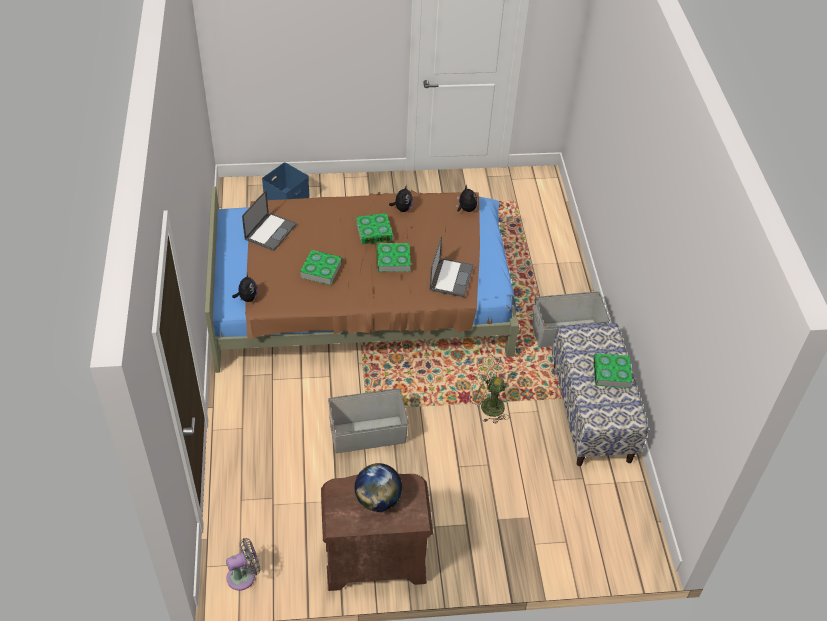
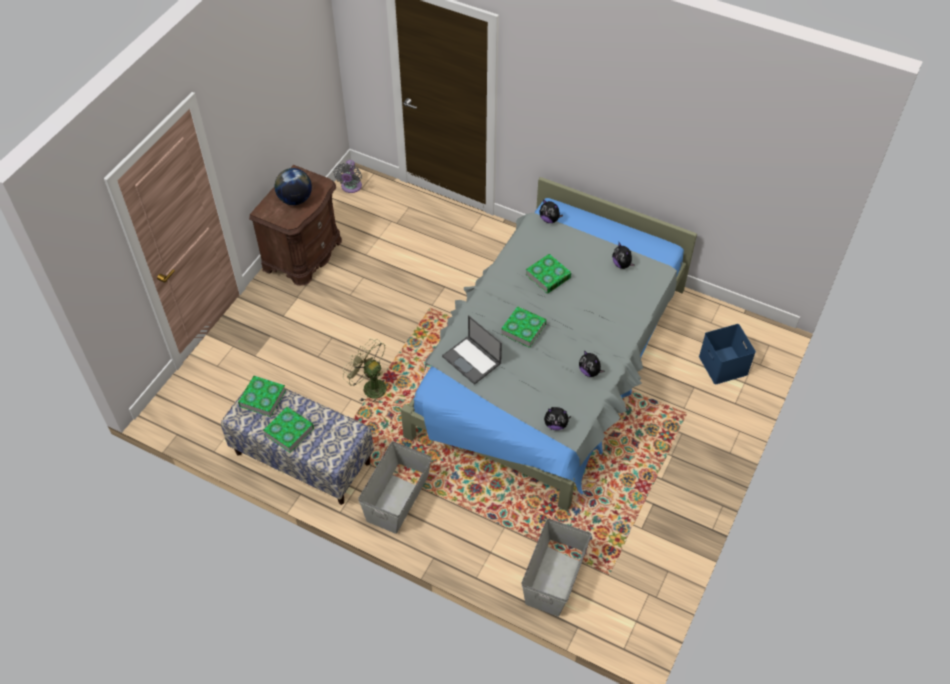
camera: 125 degrees right, 5 degrees up
(270, 231) = (622, 264): laptop -> plush toy
(363, 300) = (549, 362): brown bed -> grey bed
(368, 434) = (405, 298): grey storage box -> grey storage box (553, 577)
(374, 231) = (570, 333): book -> book (262, 398)
(486, 406) = (370, 387): green fan -> green fan turned 105 degrees counterclockwise

